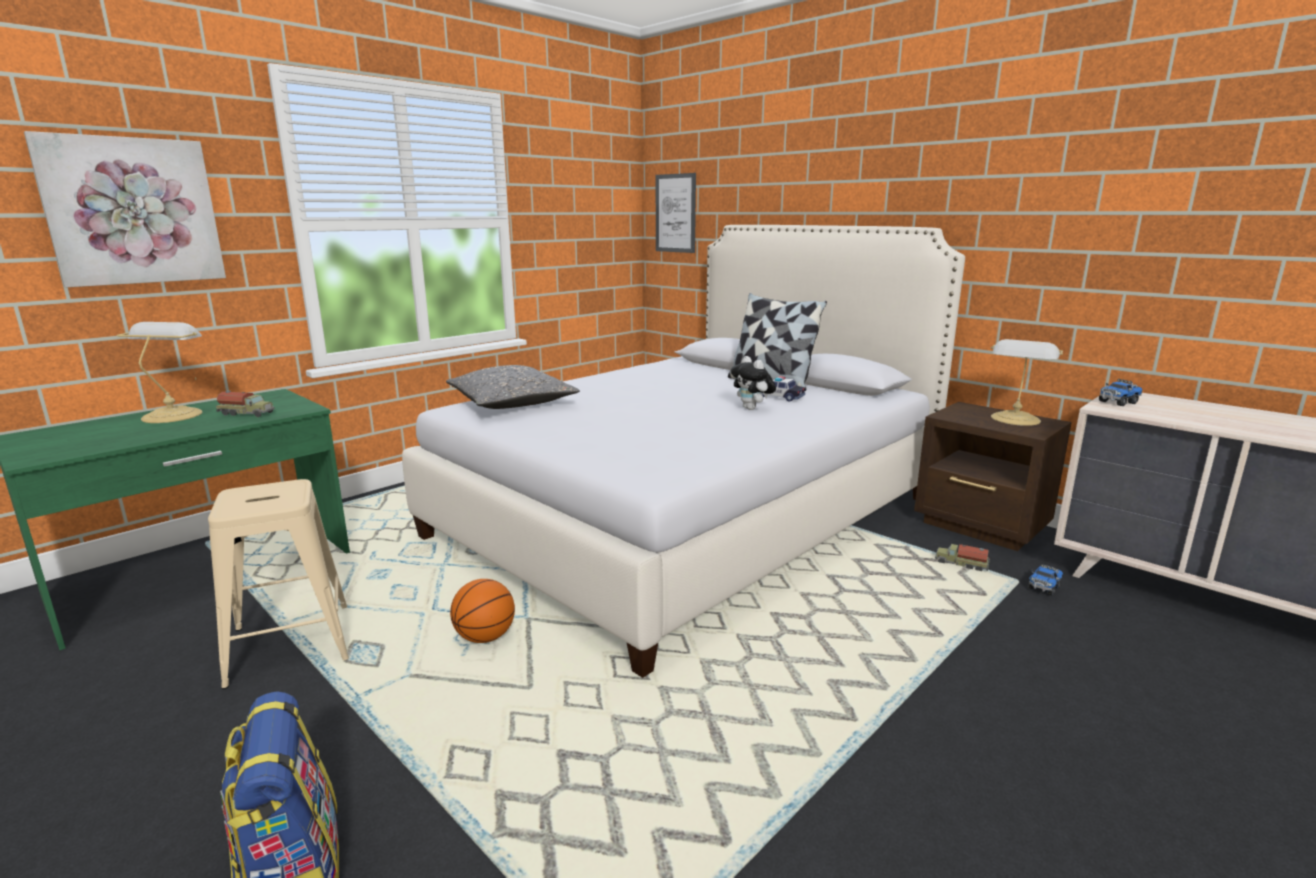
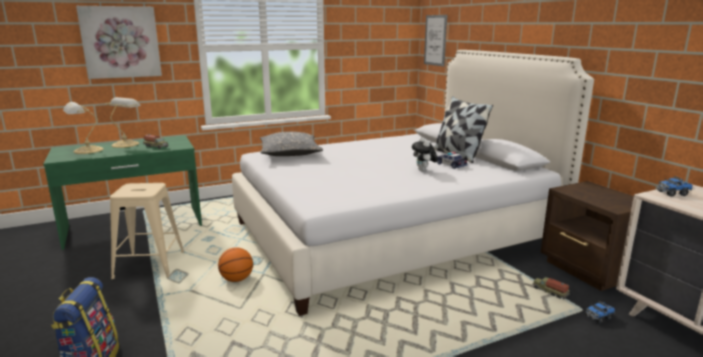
camera: 20 degrees right, 0 degrees up
(1015, 419) = (614, 198): table lamp -> table lamp (86, 150)

